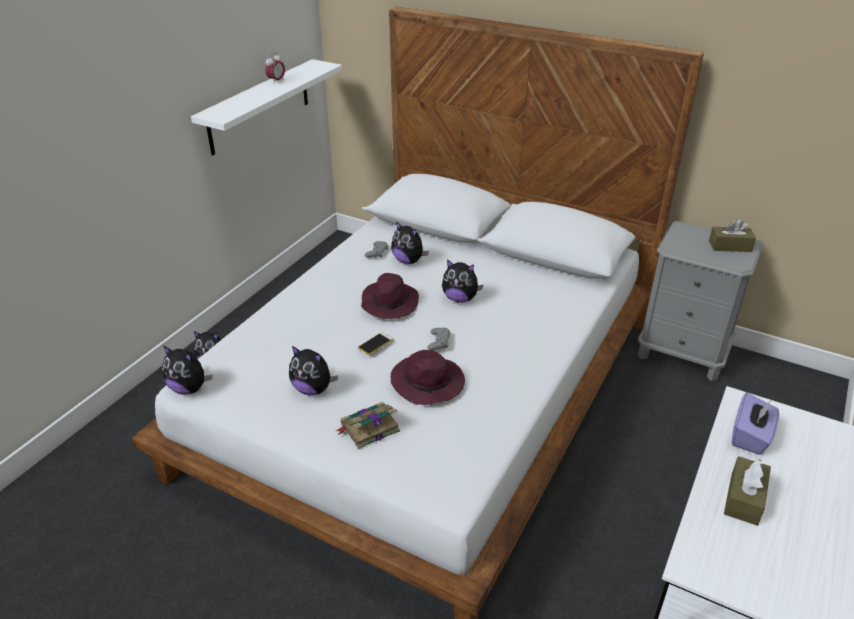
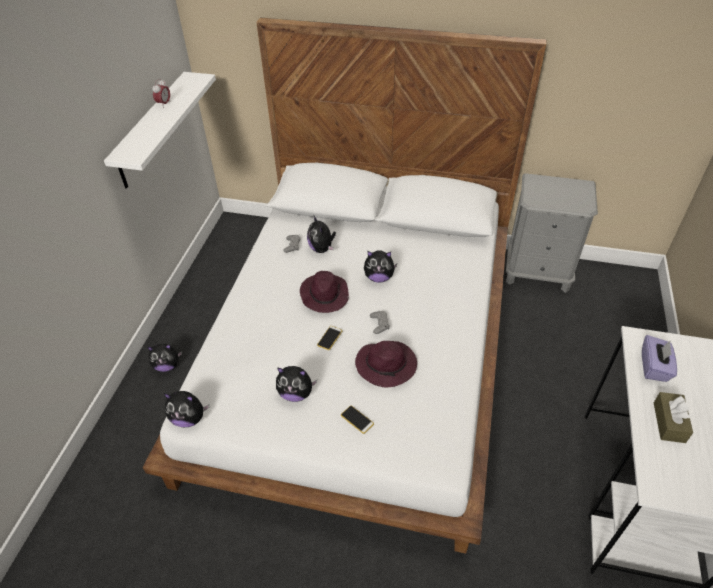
camera: 15 degrees left, 10 degrees up
(368, 428) = (357, 419): book -> phone
(408, 261) = (322, 249): plush toy -> plush toy turned 45 degrees clockwise
(730, 246) = (573, 190): brown tissue box -> none

